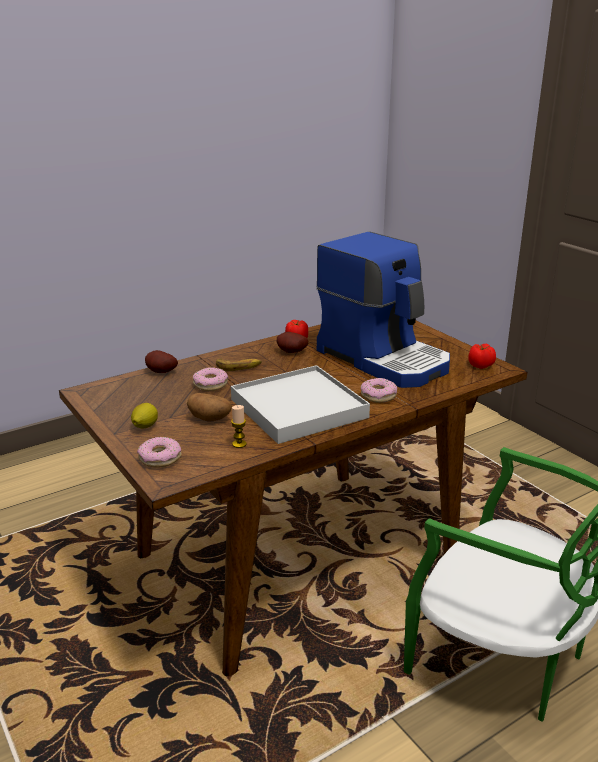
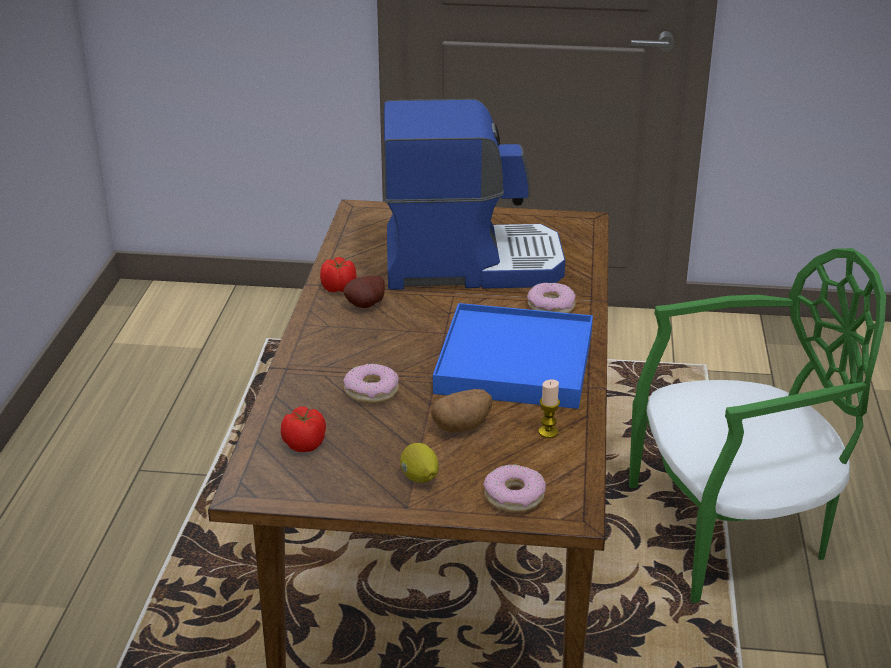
camera: 50 degrees left, 5 degrees up
(160, 372) = (281, 412): potato -> none
(238, 367) = (352, 354): banana -> none
(299, 408) = (515, 362): white tray -> blue tray
(481, 365) = (565, 226): tomato -> tomato (305, 444)

